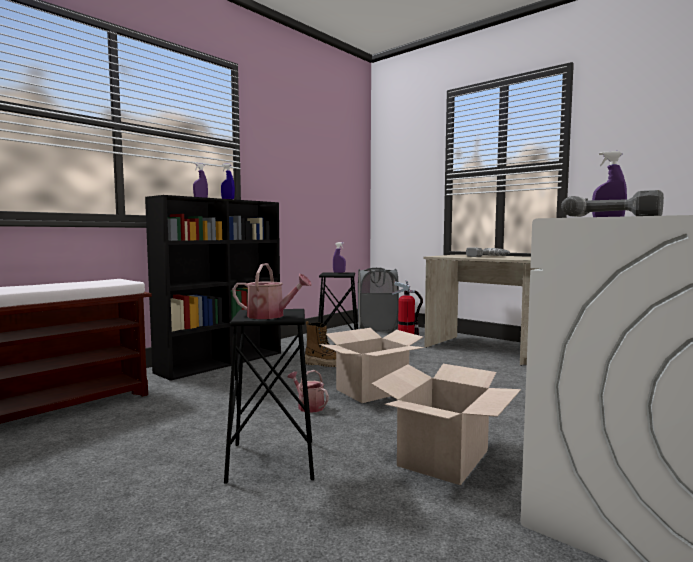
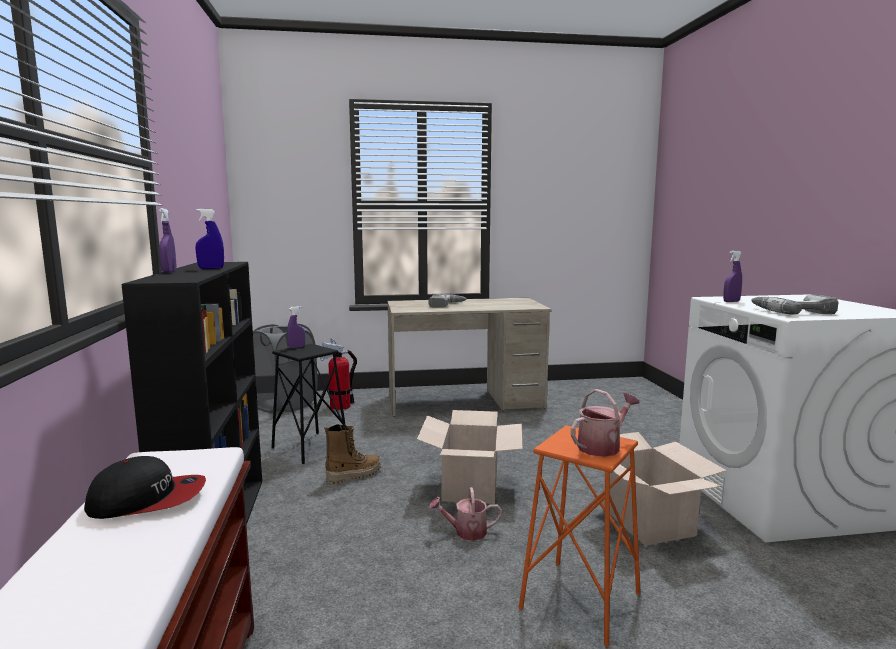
camera: 50 degrees left, 5 degrees up
(67, 284) = (148, 500): none -> cap
(272, 461) = (580, 601): black stool -> orange stool

